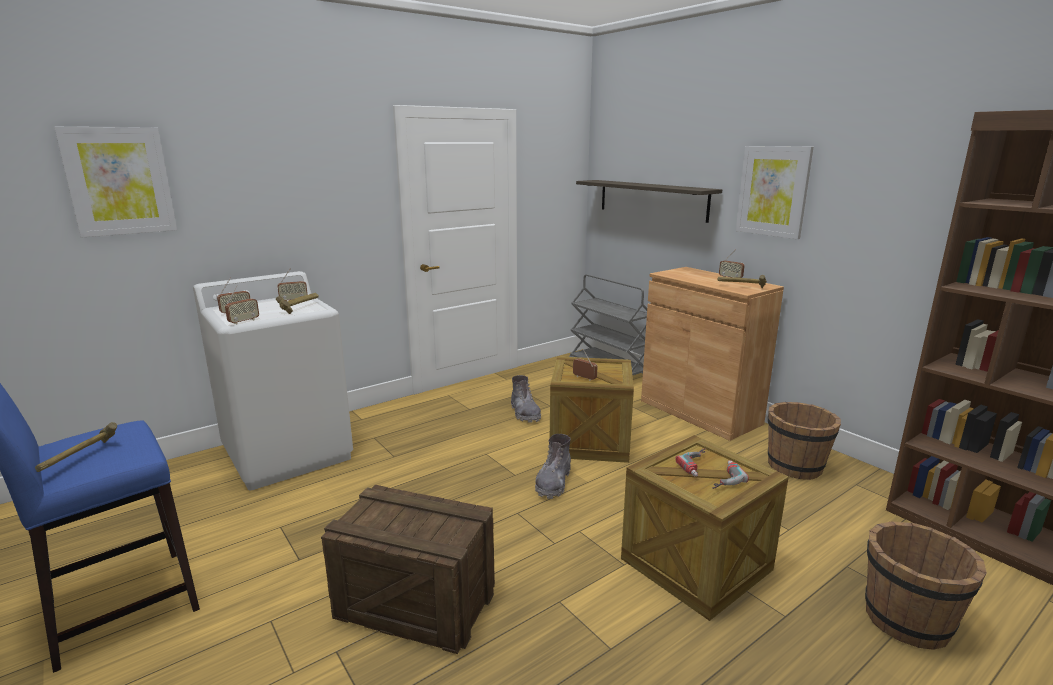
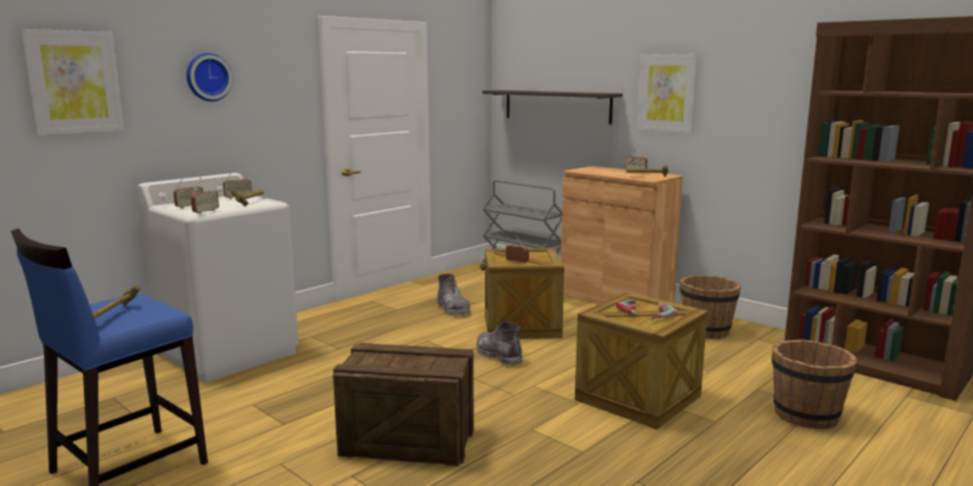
camera: 10 degrees left, 5 degrees down
(269, 173) = (207, 77): none -> wall clock
(553, 483) = (499, 356): grey boot -> grey boot turned 135 degrees clockwise

